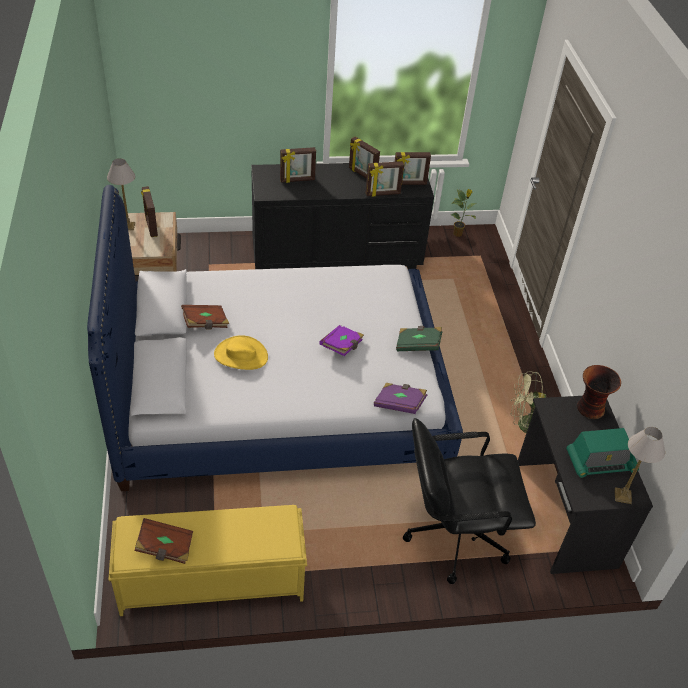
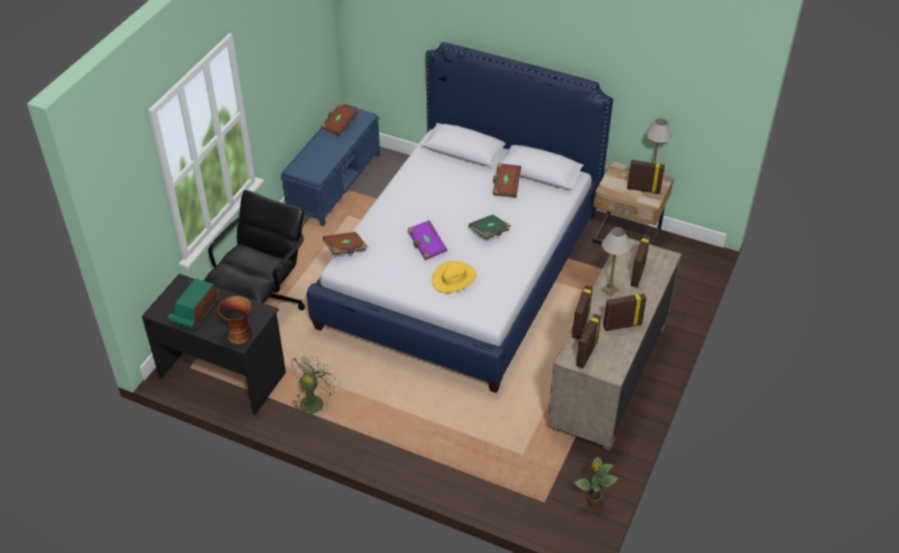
camera: 125 degrees right, 0 degrees up
(210, 581) = (335, 183): yellow bench -> blue bench
(240, 355) = (458, 191): yellow hat -> yellow hat (454, 278)
(336, 257) = (609, 377): black dresser -> beige dresser
(399, 404) = (346, 249): purple book -> brown book
(418, 345) = (394, 289): green book -> green book (490, 232)
(622, 495) = (163, 305): table lamp -> table lamp (610, 289)

